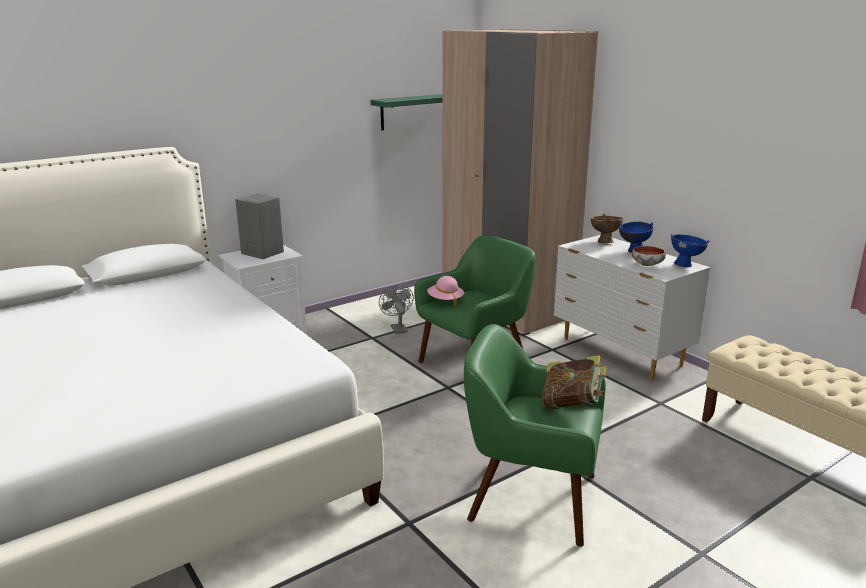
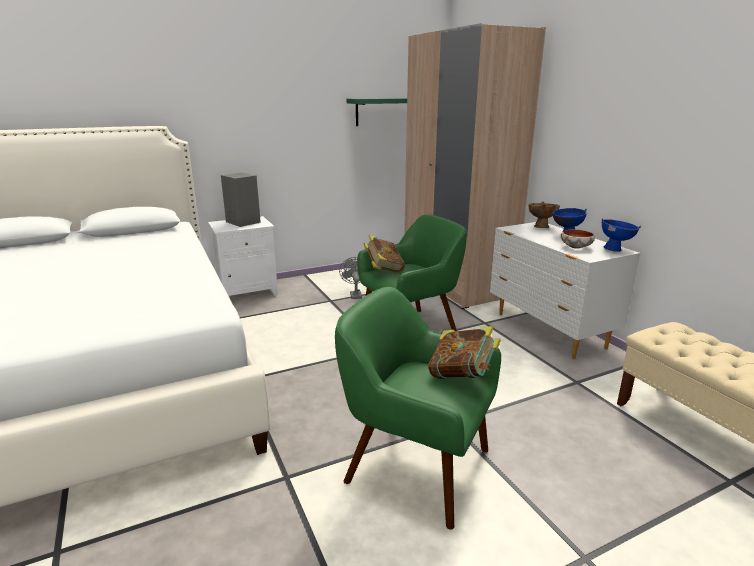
camera: 10 degrees right, 0 degrees up
(445, 300) = (383, 270): pink hat -> book

